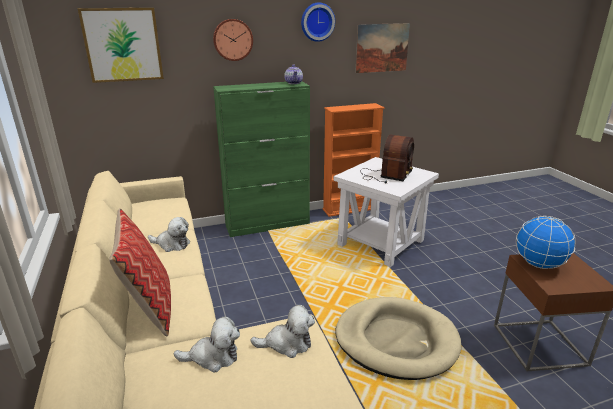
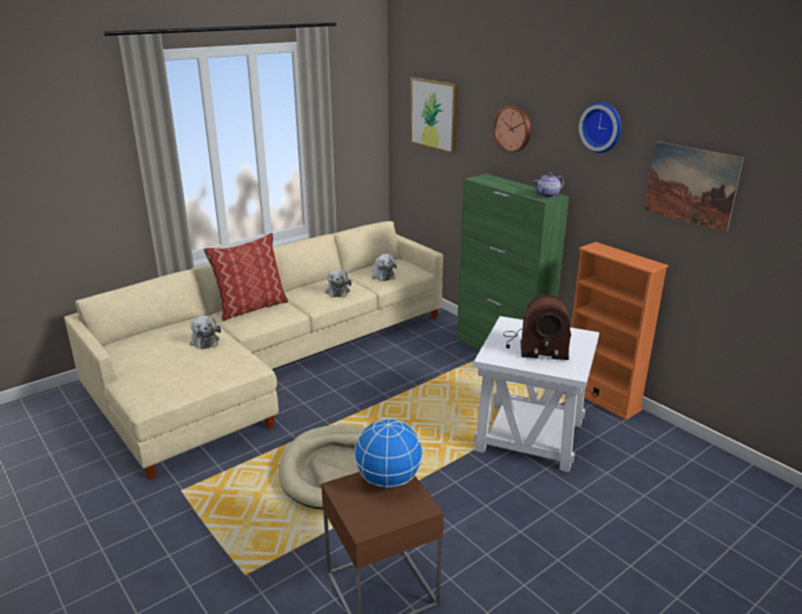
camera: 70 degrees right, 0 degrees up
(287, 343) = (225, 364): plush toy -> plush toy (382, 275)

